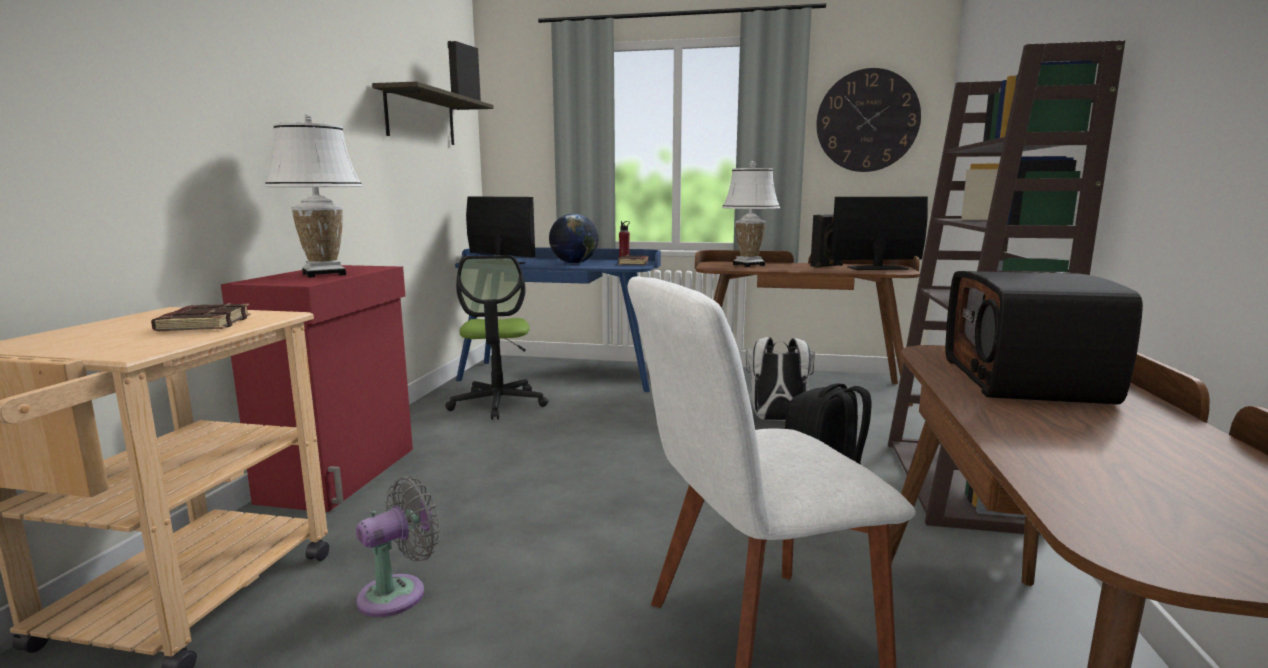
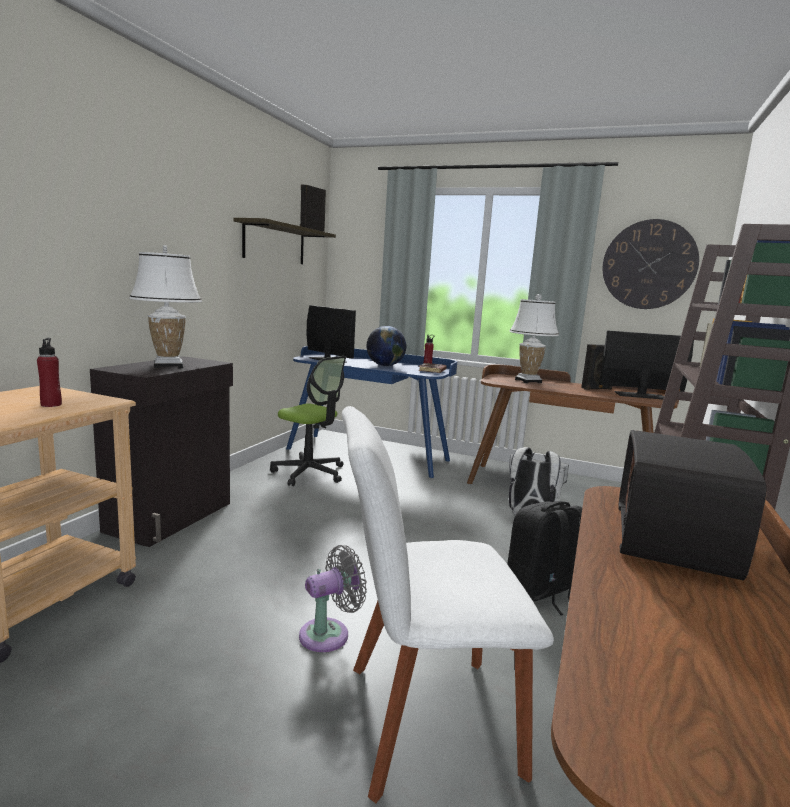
camera: 10 degrees right, 0 degrees up
(204, 324) = (51, 404): brown book -> red bottle
(343, 474) = (172, 517): red cabinet -> black cabinet
(399, 593) = (169, 623): grey fan -> grey fan (329, 634)
(498, 404) = (309, 473): office chair -> office chair turned 60 degrees counterclockwise

